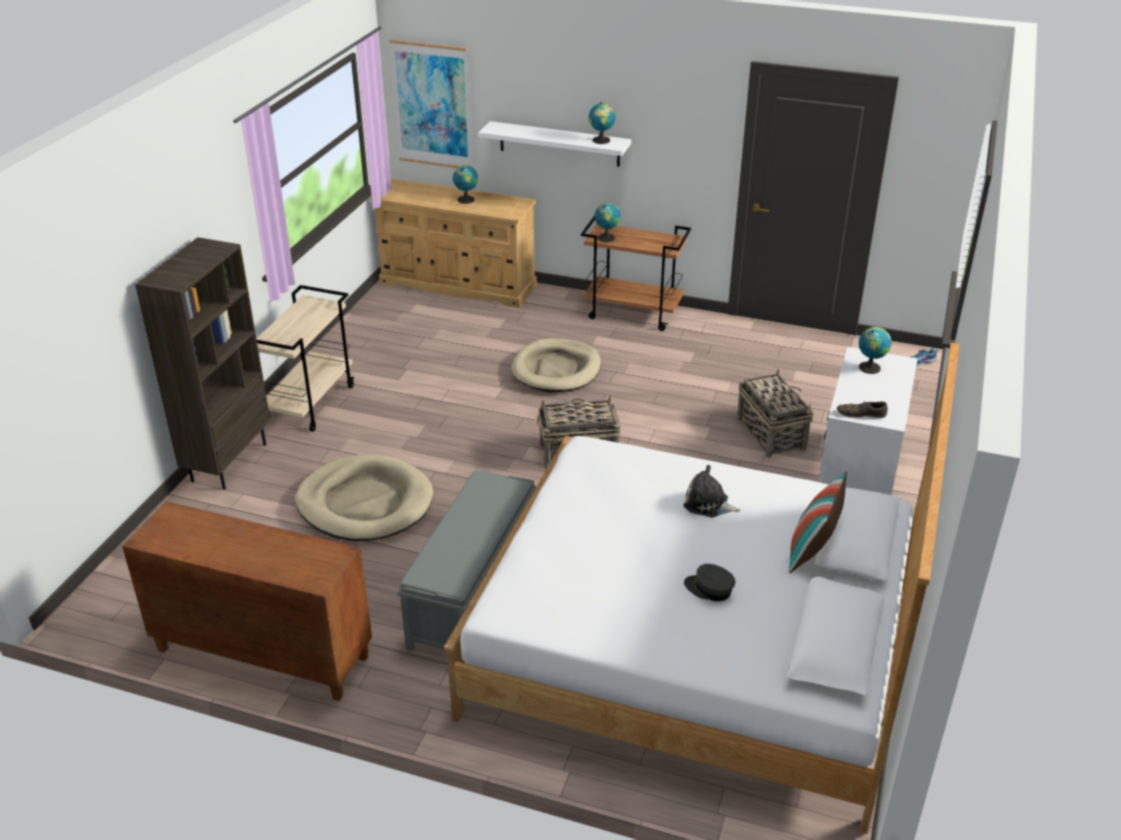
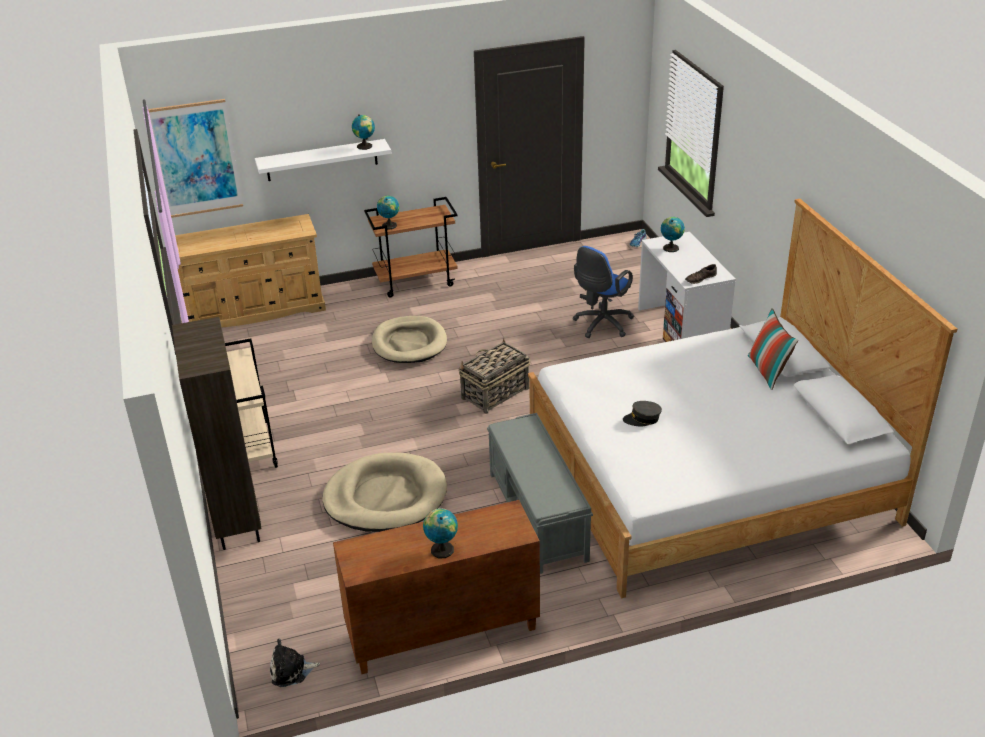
camera: 35 degrees left, 0 degrees up
(466, 199) = (252, 232): globe -> globe (441, 549)
(708, 504) = (680, 372): plush toy -> plush toy (291, 671)
(709, 589) = (743, 420): grey cap -> grey cap (642, 419)
(770, 433) = (601, 325): basket -> blue office chair

